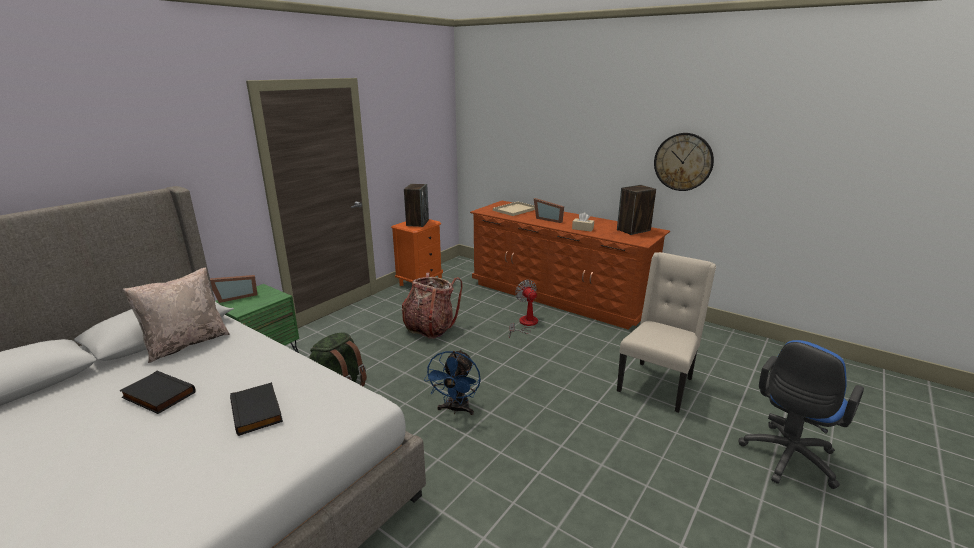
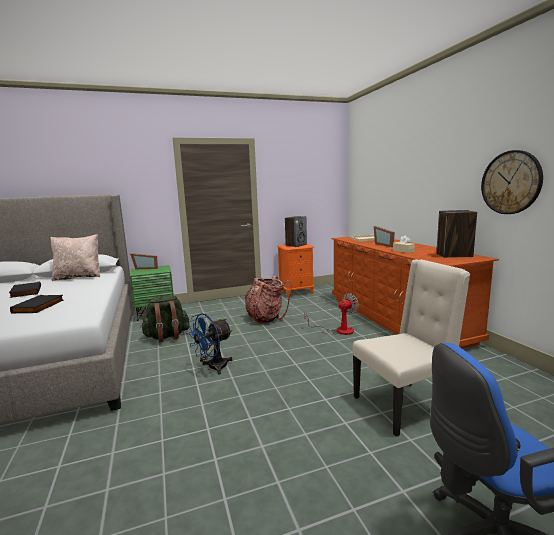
camera: 35 degrees right, 10 degrees down
(525, 324) = (338, 330): fan -> fan turned 45 degrees clockwise

